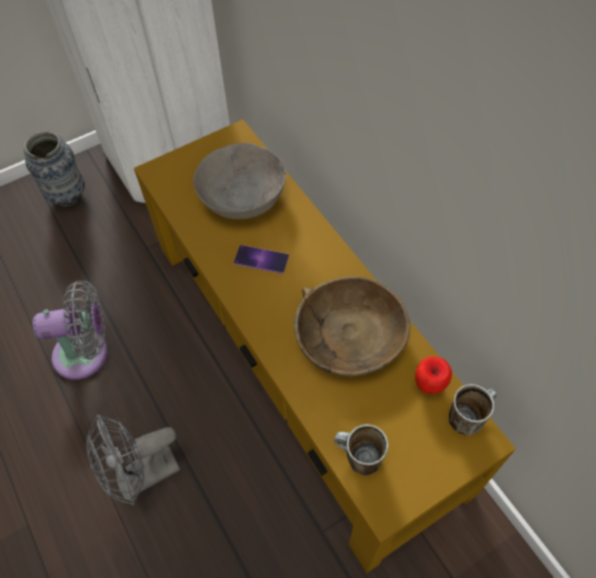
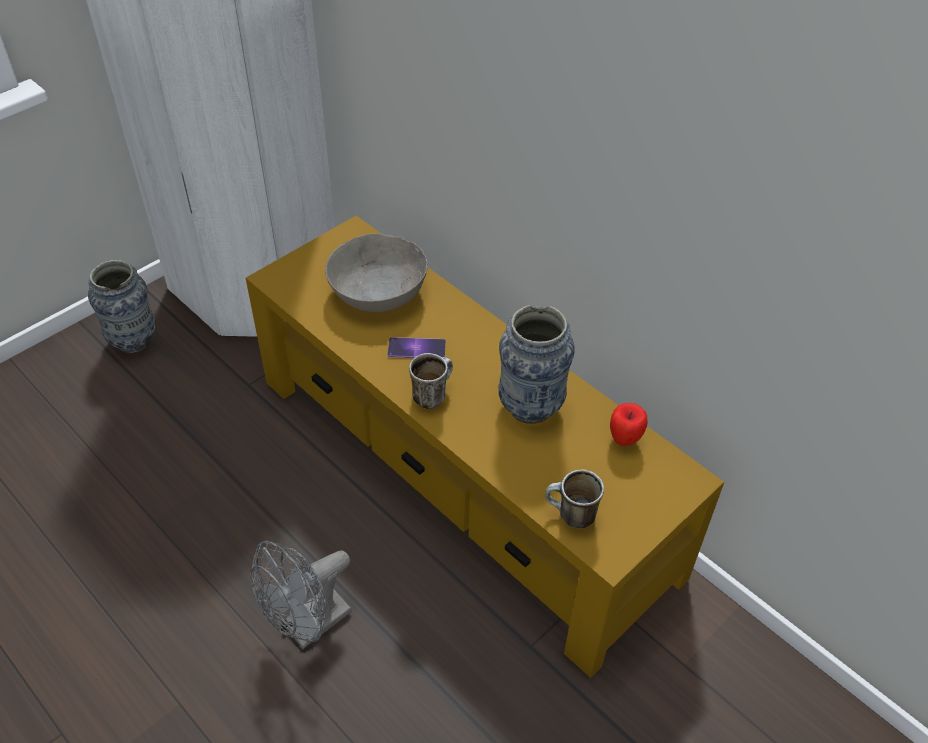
camera: 15 degrees left, 10 degrees down
(87, 353) = (204, 508): grey fan -> none
(349, 336) = (530, 407): brown bowl -> vase
(467, 416) = (670, 461): mug -> mug (432, 394)

